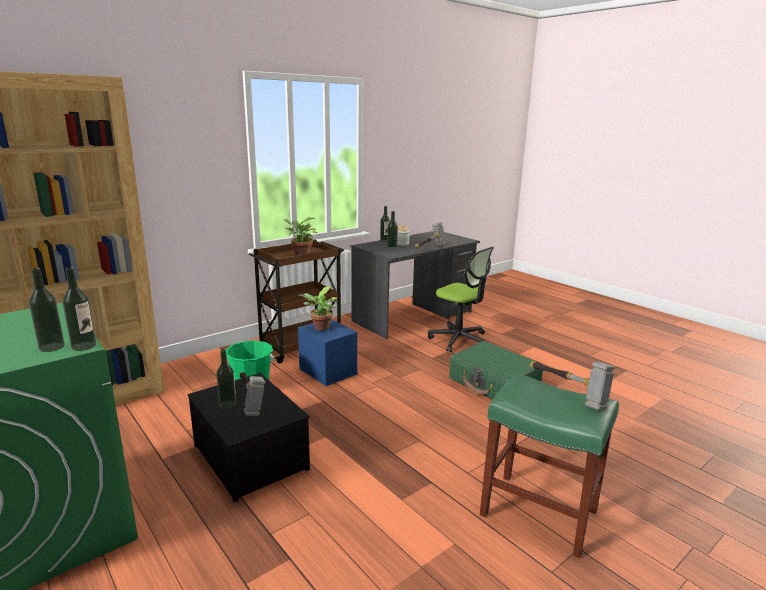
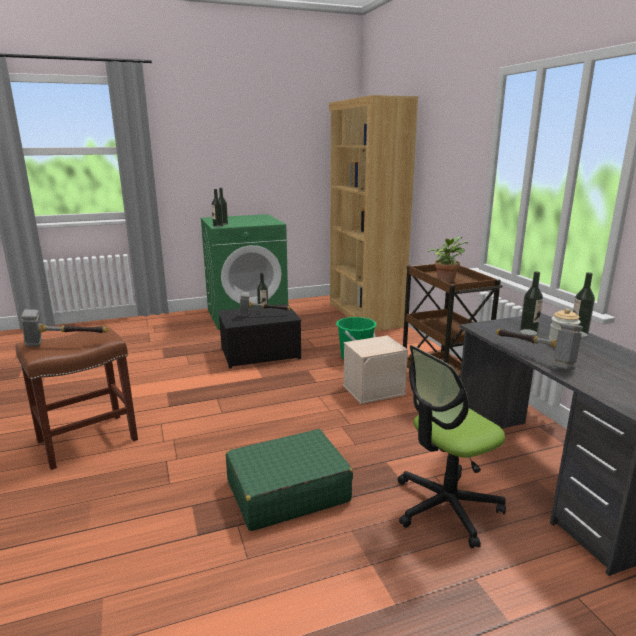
camera: 110 degrees right, 0 degrees up
(320, 328) = (378, 342): potted plant -> none
(327, 371) = (374, 390): blue storage box -> beige storage box
(537, 512) = (88, 439): green stool -> brown stool

